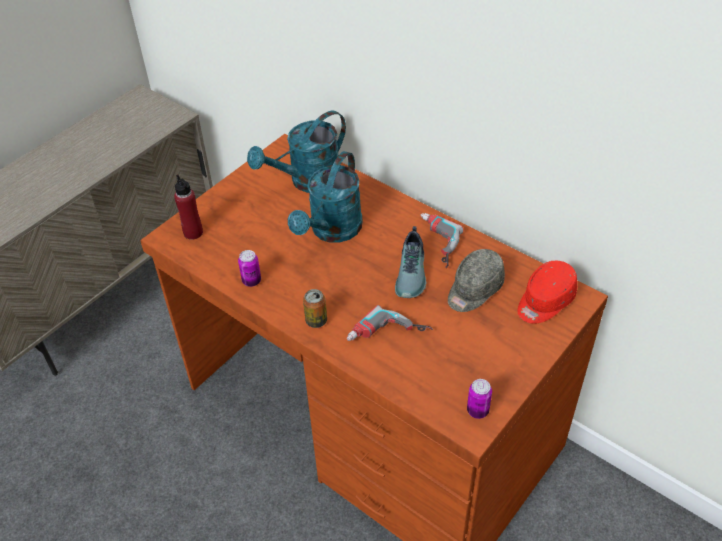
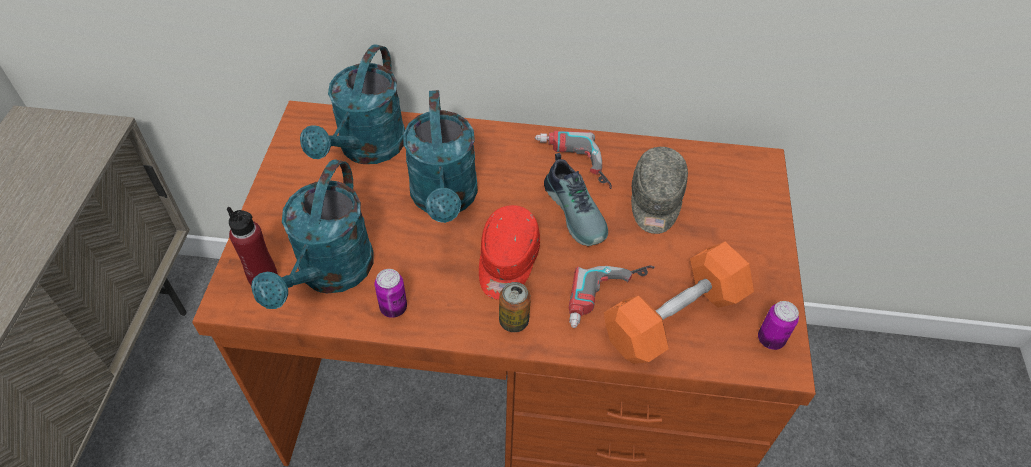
camera: 35 degrees left, 5 degrees up
(230, 246) = (330, 274): none -> turquoise watering can
(422, 366) = (674, 317): none -> orange dumbbell
(544, 301) = (733, 182): red cap -> red cap (507, 262)

